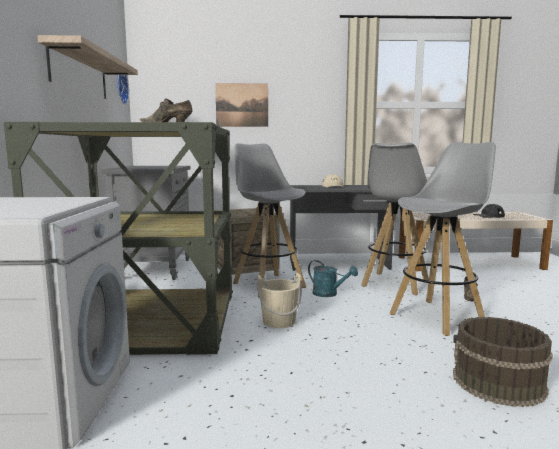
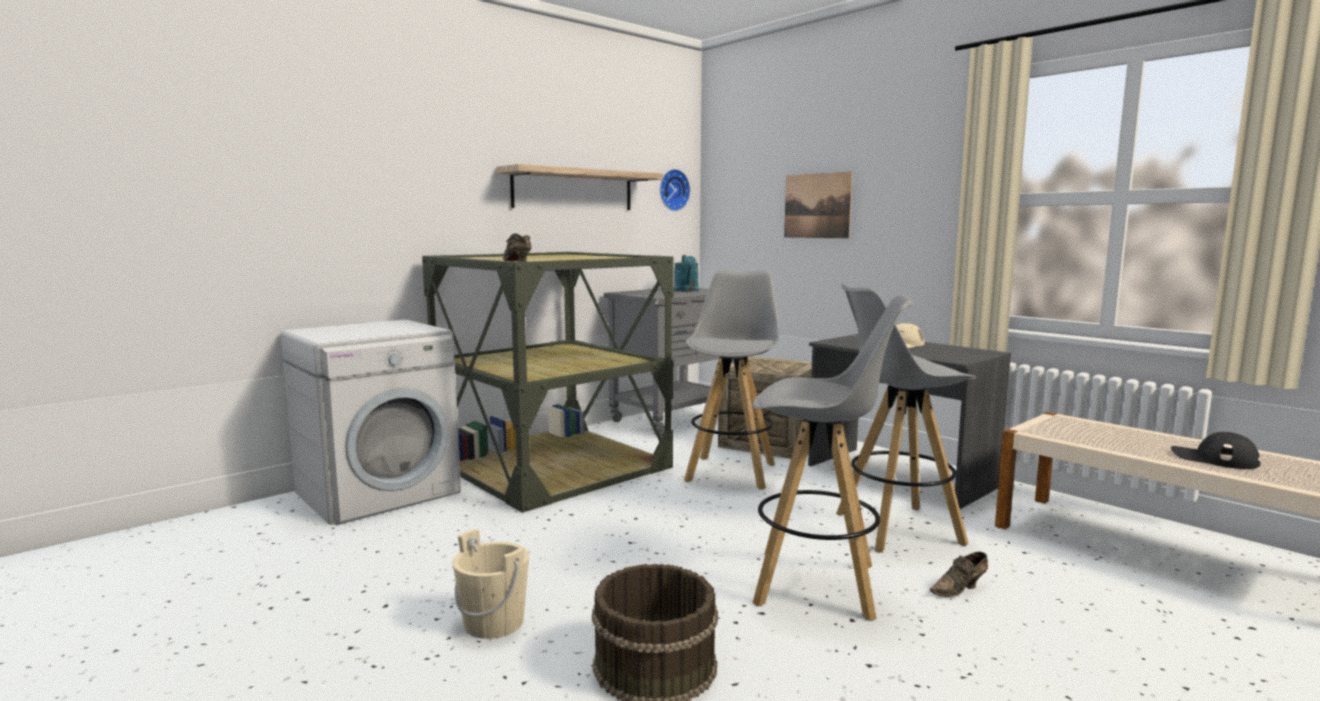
camera: 50 degrees right, 0 degrees up
(279, 321) = (636, 510): beige bucket -> beige bucket (494, 622)
(329, 294) = (766, 506): turquoise watering can -> turquoise watering can (687, 291)

